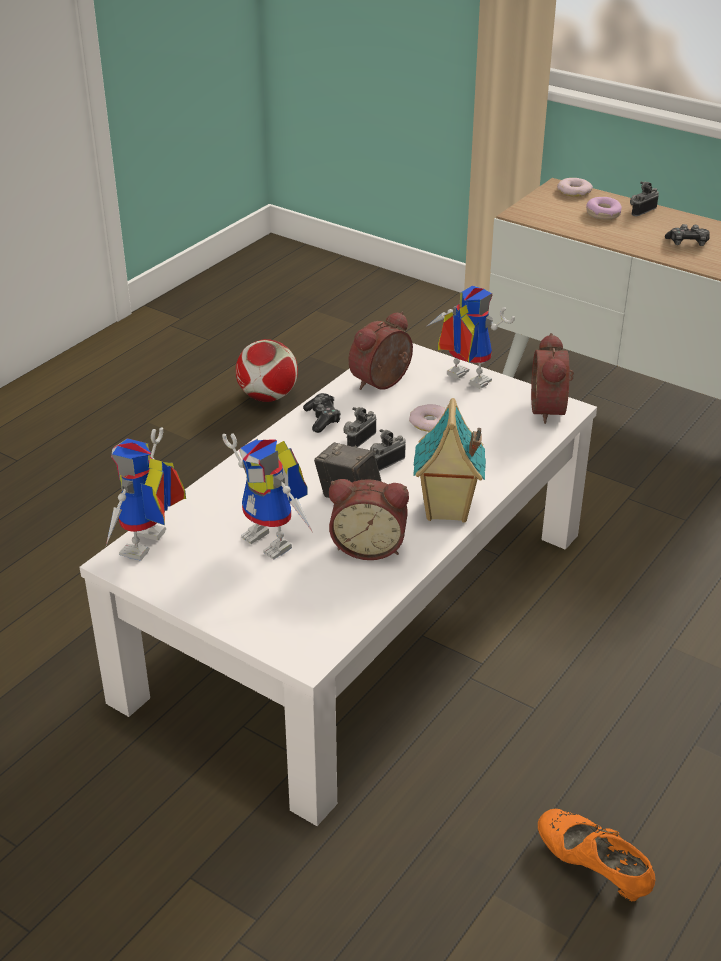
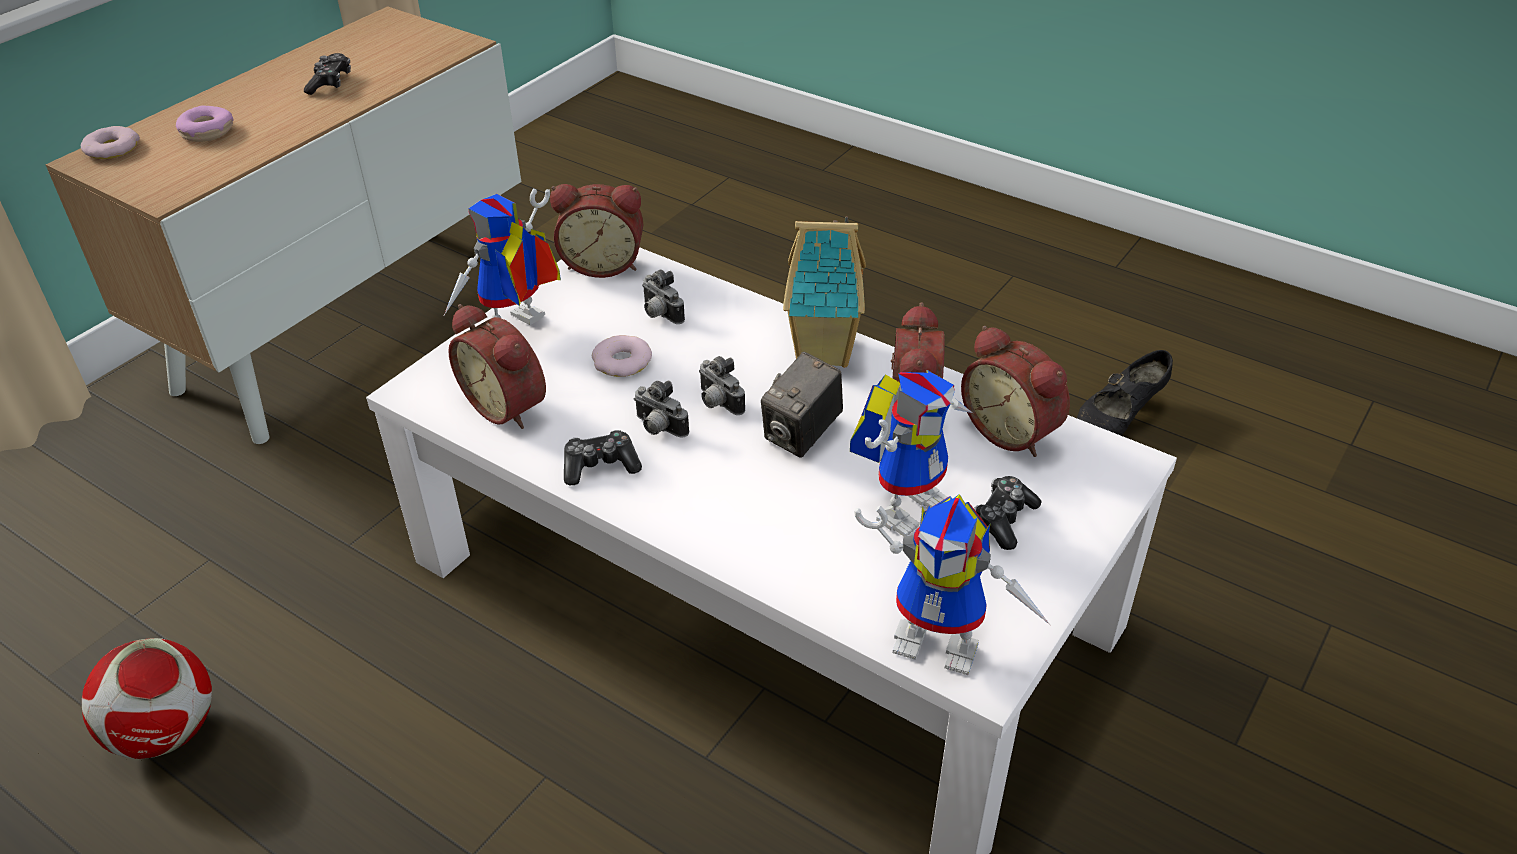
camera: 90 degrees left, 5 degrees up
(252, 584) = (1004, 519): none -> game controller
(349, 598) = (1012, 431): none -> alarm clock
(592, 869) = (1116, 422): orange shoe -> black shoe
(641, 210) = (213, 105): camera -> camera (659, 314)

